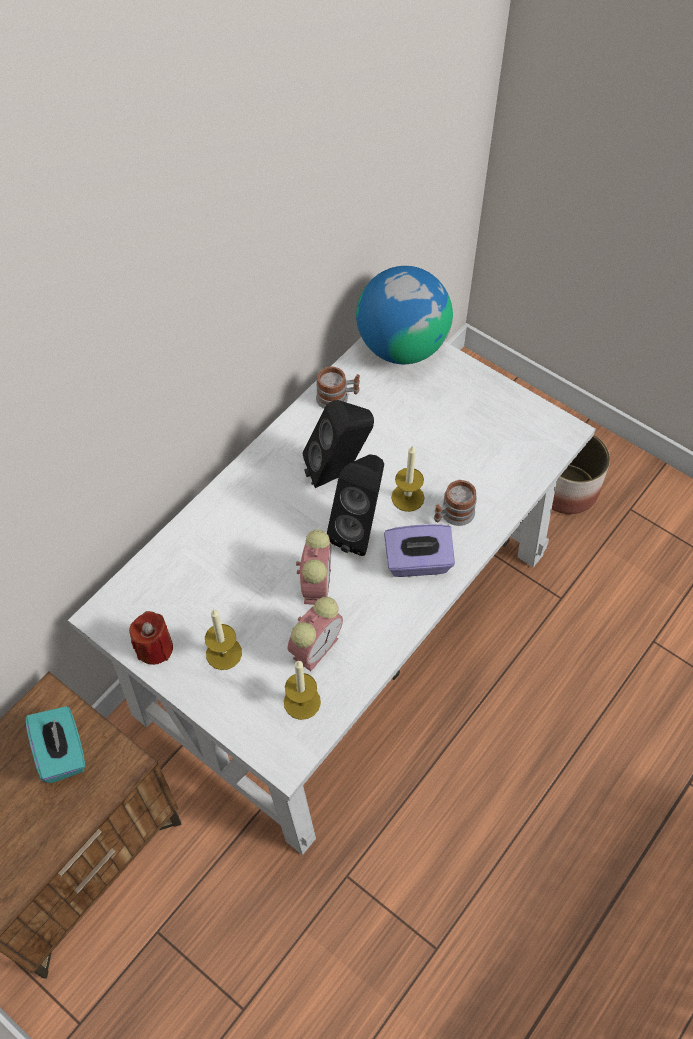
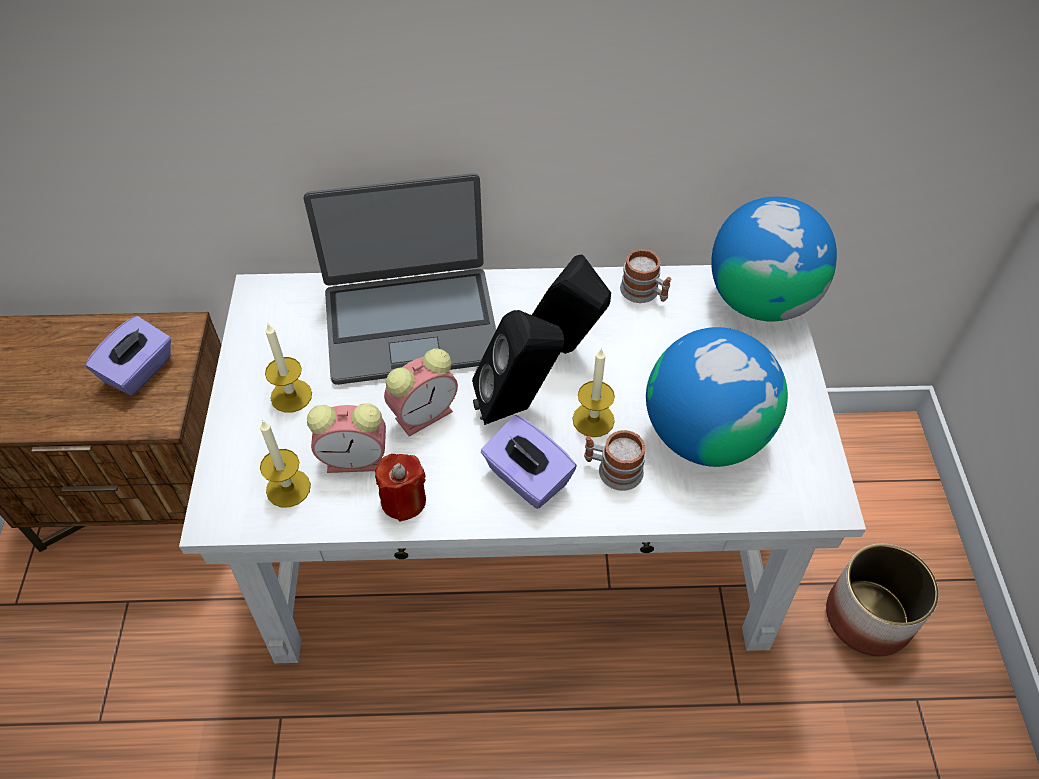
camera: 50 degrees right, 5 degrees down
(62, 752) = (140, 371): turquoise tissue box -> purple tissue box
(155, 648) = (256, 346): red candle -> red candle (403, 500)
(231, 542) = (411, 324): none -> laptop
(470, 451) = (704, 435): none -> globe

